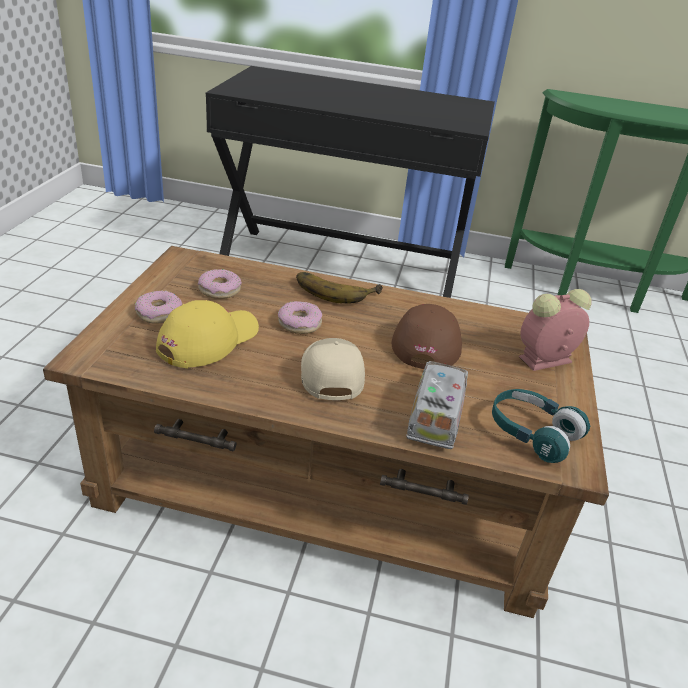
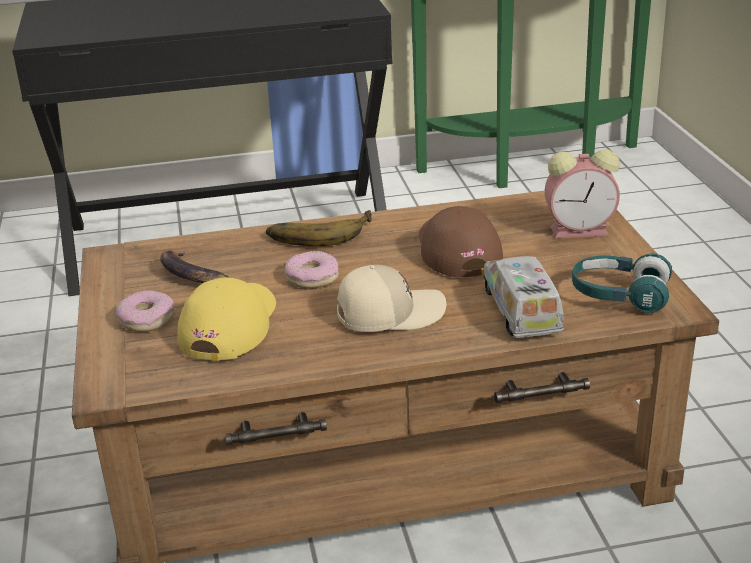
camera: 20 degrees left, 5 degrees down
(219, 290) = (191, 274): donut -> banana
(330, 375) = (389, 313): beige cap -> beige cap turned 105 degrees clockwise
(544, 360) = (581, 230): alarm clock -> alarm clock turned 135 degrees counterclockwise

